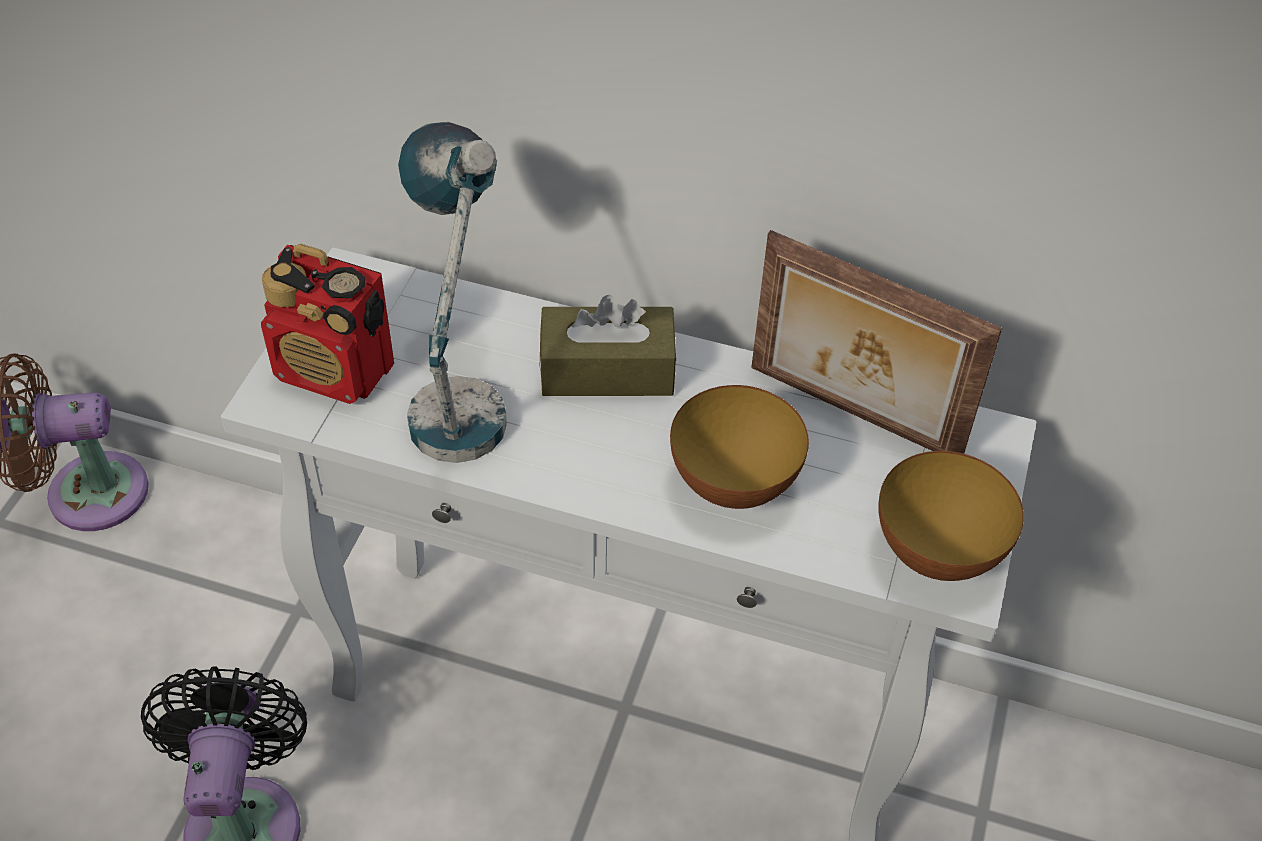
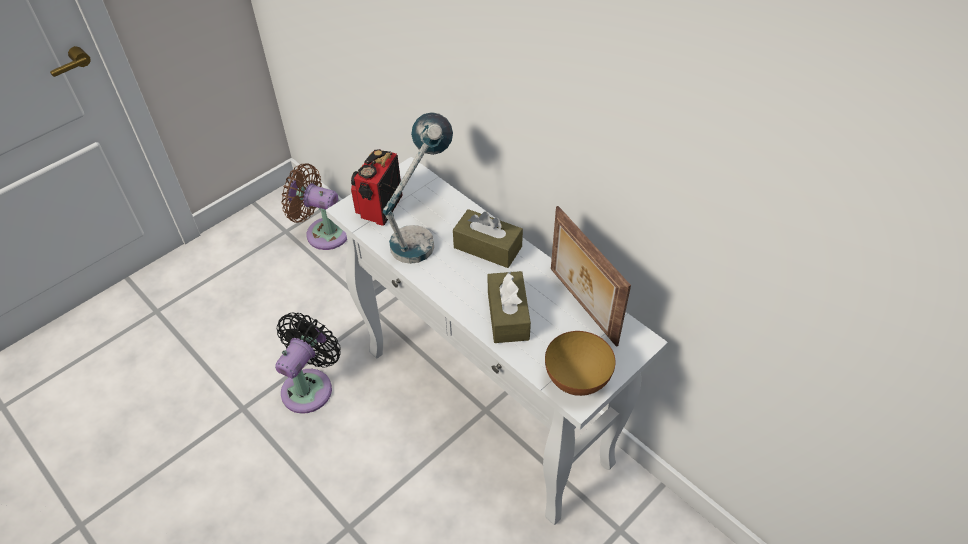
camera: 30 degrees right, 0 degrees up
(336, 372) = (379, 208): radio -> radio turned 60 degrees clockwise
(733, 484) = (508, 315): bowl -> brown tissue box

